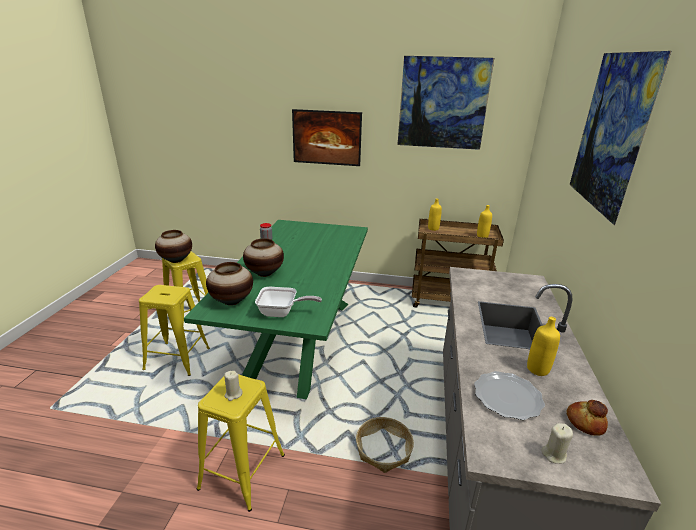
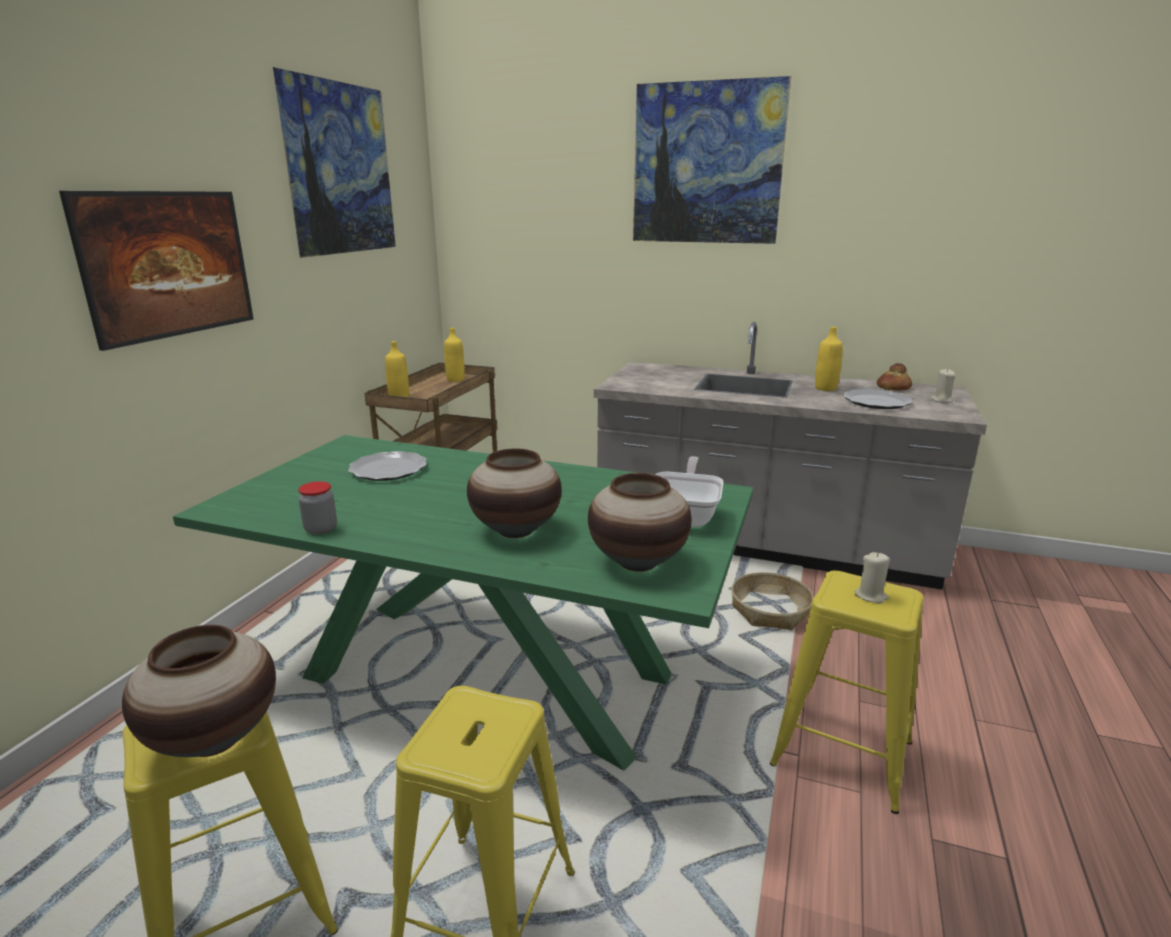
camera: 80 degrees left, 5 degrees down
(326, 241) = (388, 469): none -> plate

